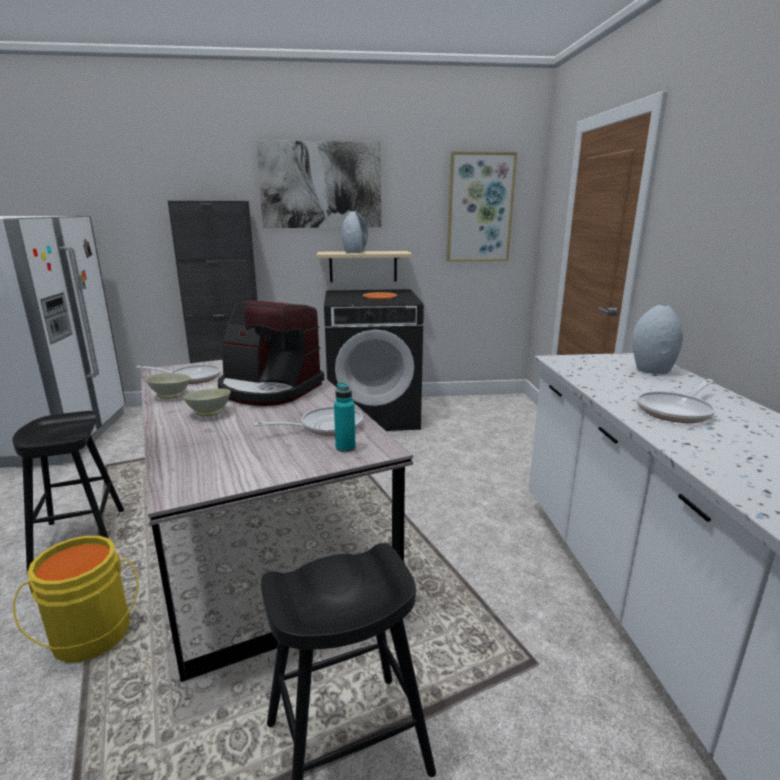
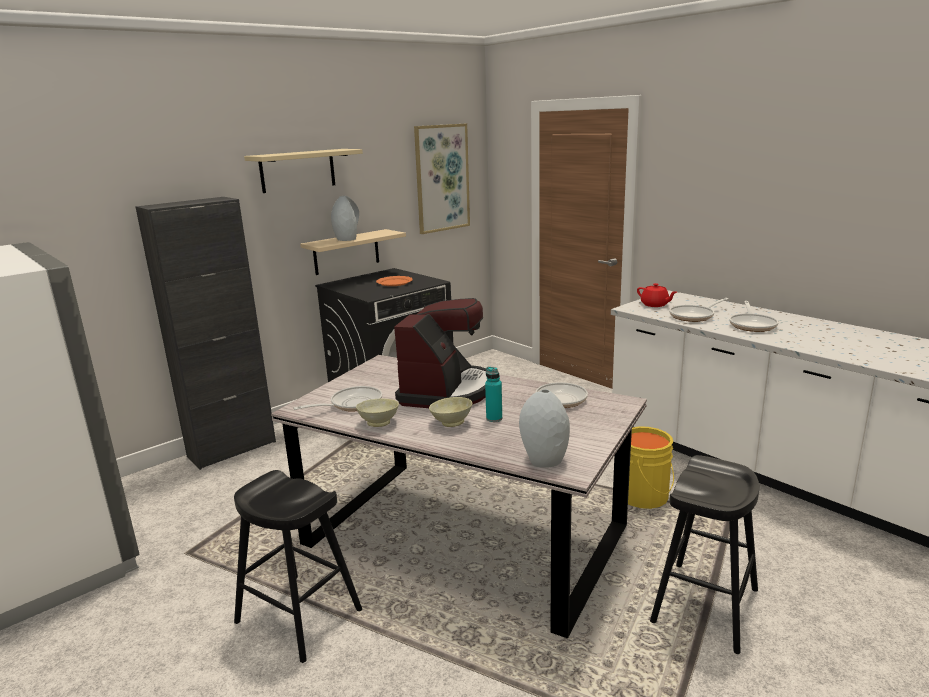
camera: 35 degrees left, 0 degrees up
(91, 638) = (454, 659): yellow bucket -> yellow bucket (645, 497)
(269, 389) = (447, 391): coffee machine -> coffee machine turned 60 degrees counterclockwise
(321, 185) = (297, 170): picture -> beige shelf
(345, 448) = (602, 409): turquoise bottle -> turquoise bottle (494, 418)
(595, 362) = (655, 305): none -> red teapot
(616, 383) = (694, 316): none -> frying pan
(652, 370) = (693, 302): grey vase -> grey vase (544, 460)

